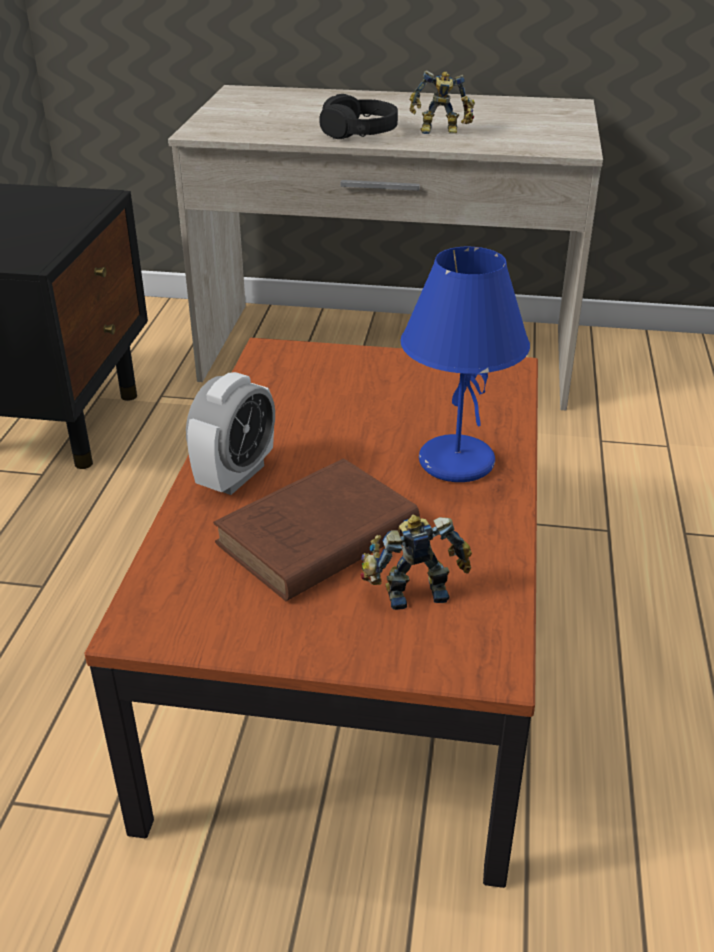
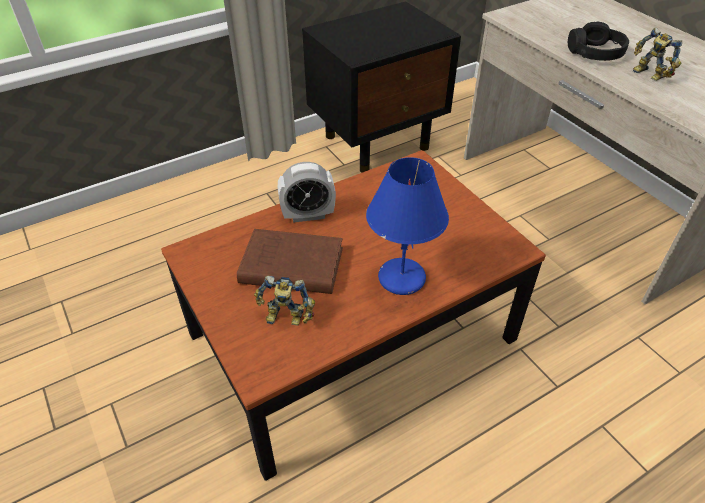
camera: 50 degrees right, 10 degrees up
(413, 590) = (285, 319): toy robot -> toy robot turned 150 degrees clockwise

